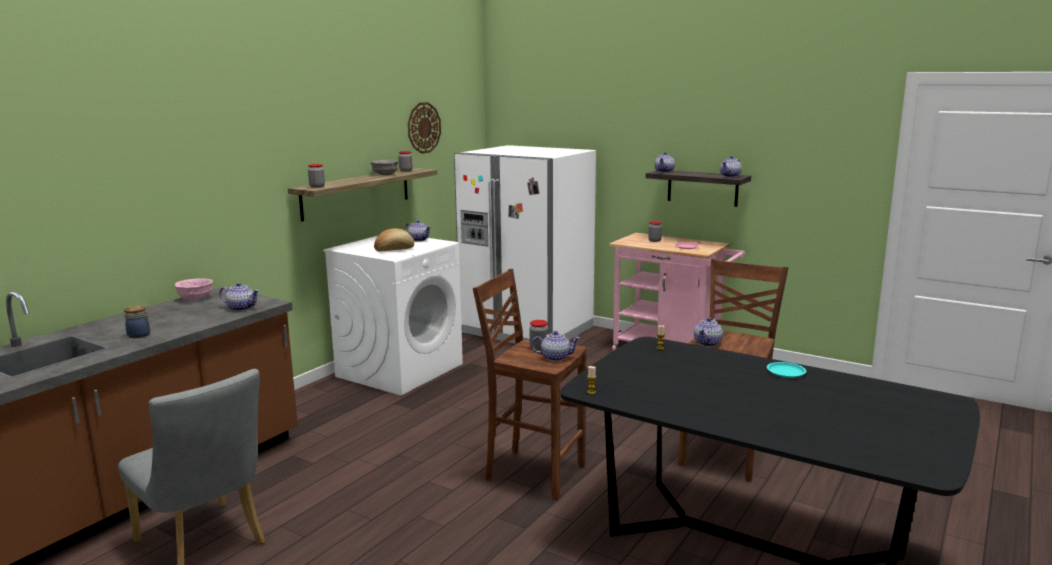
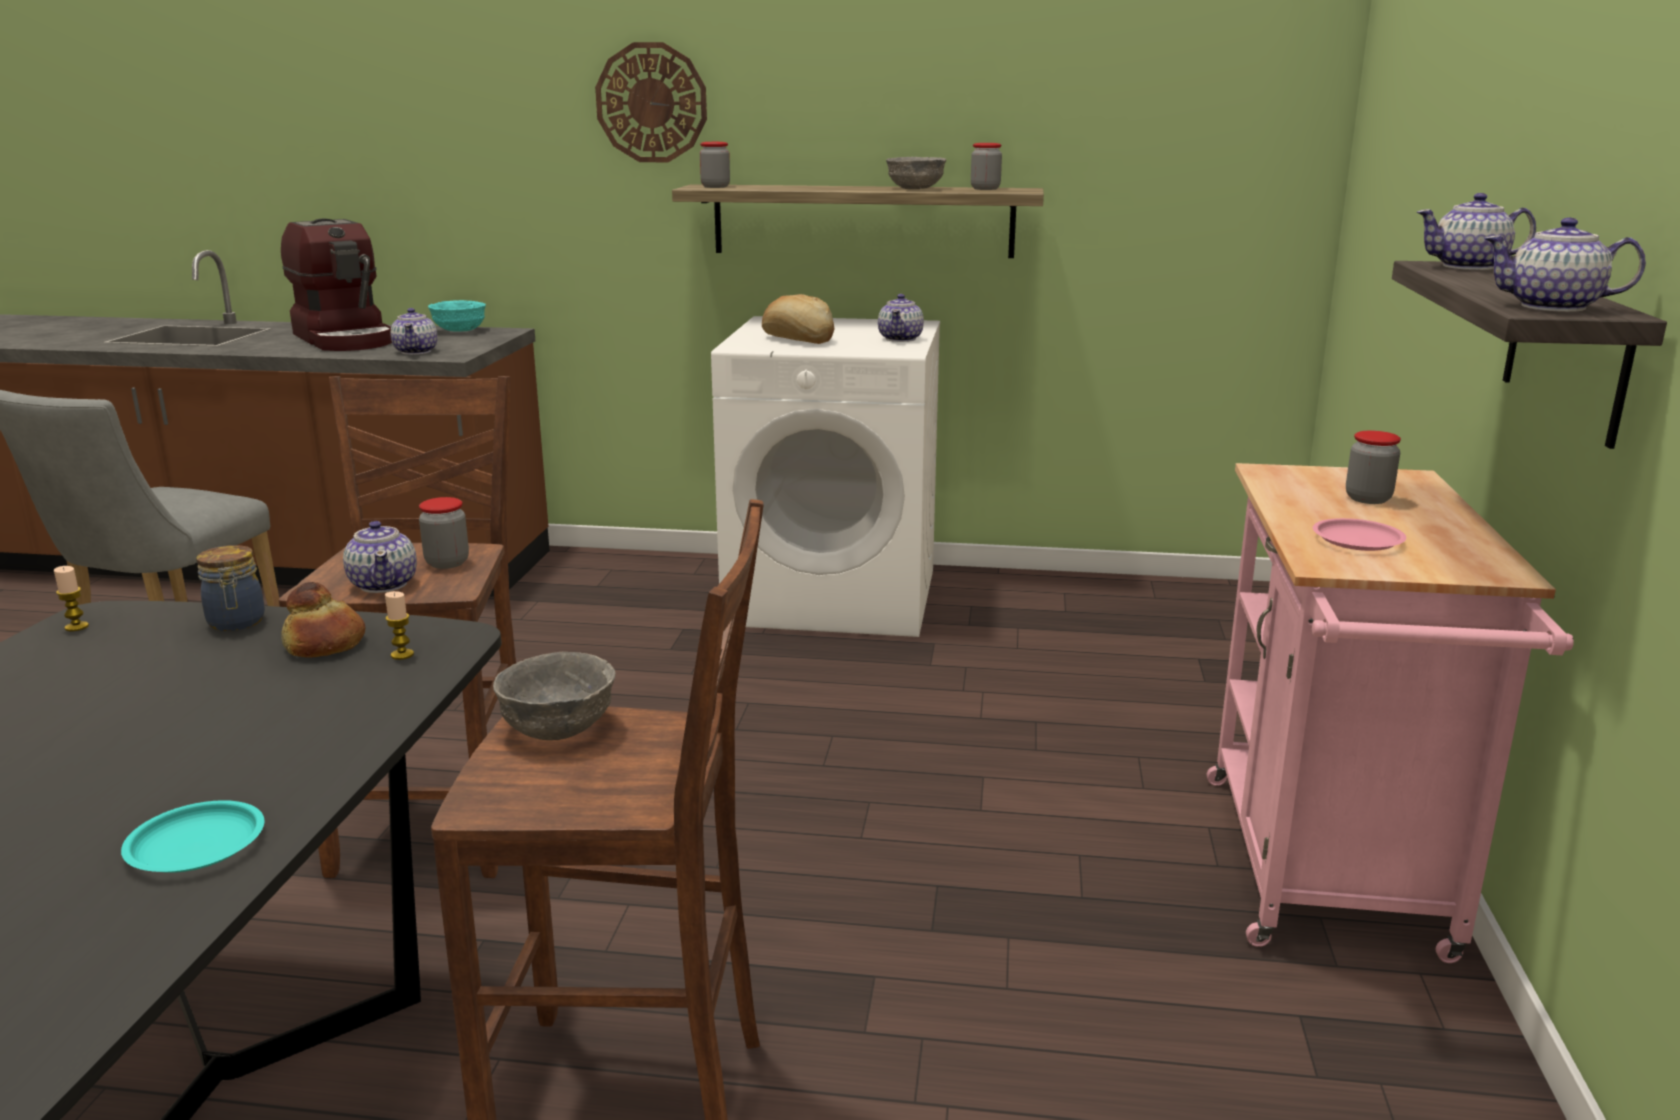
camera: 65 degrees right, 5 degrees up
(140, 335) = (272, 344): jar -> jar (236, 623)
(163, 320) = (346, 339): none -> coffee machine
(195, 298) = (458, 331): pink bowl -> turquoise bowl
(423, 127) = (1095, 95): wall clock -> wall clock (651, 103)
(527, 330) = (1199, 652): white fridge -> none
(642, 357) = (326, 644): none -> bread
(708, 343) = (560, 728): teapot -> grey bowl

